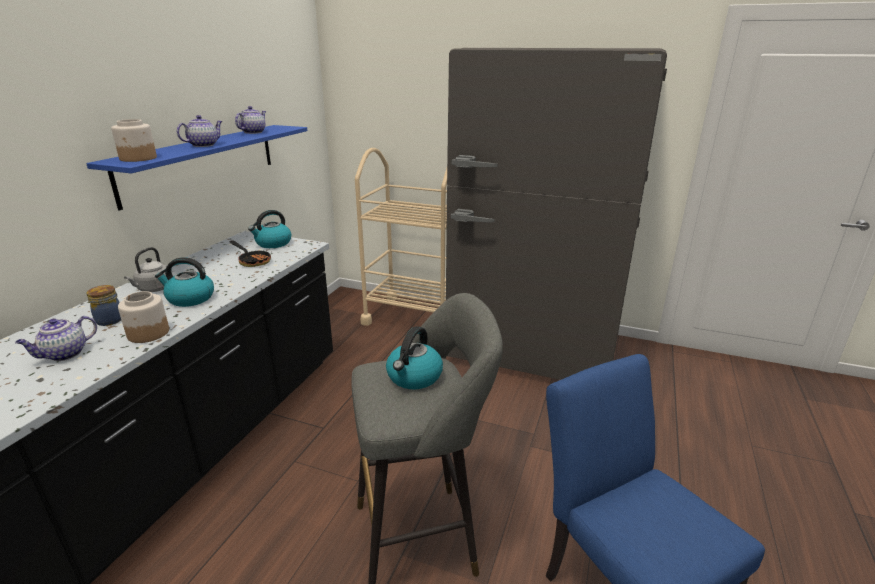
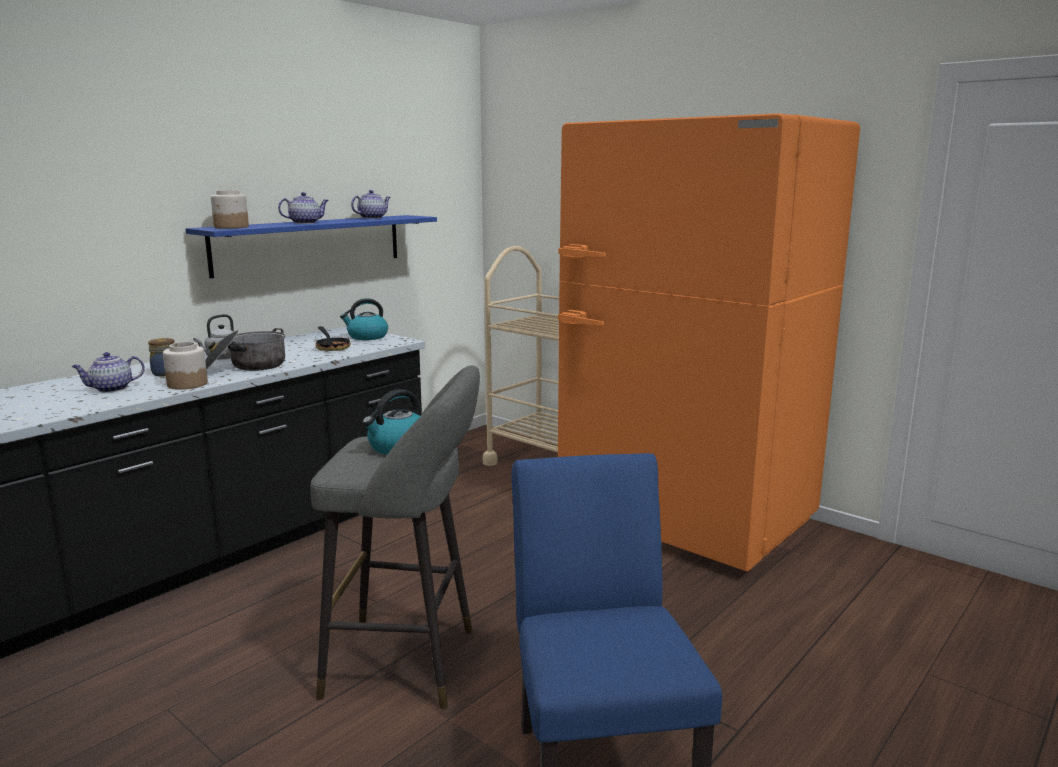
camera: 20 degrees right, 10 degrees down
(190, 298) = (245, 367): kettle -> cooking pot
(533, 349) = (685, 519): grey fridge -> orange fridge

